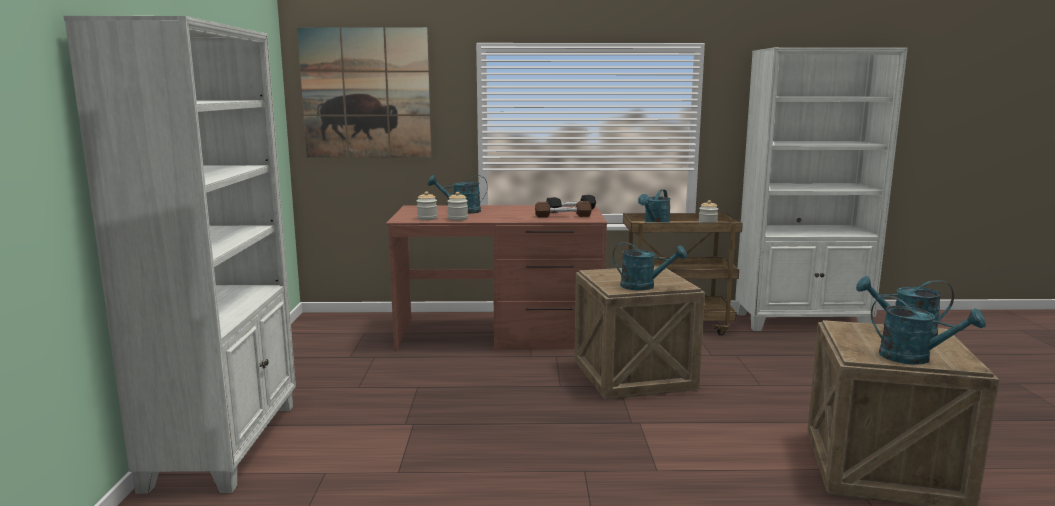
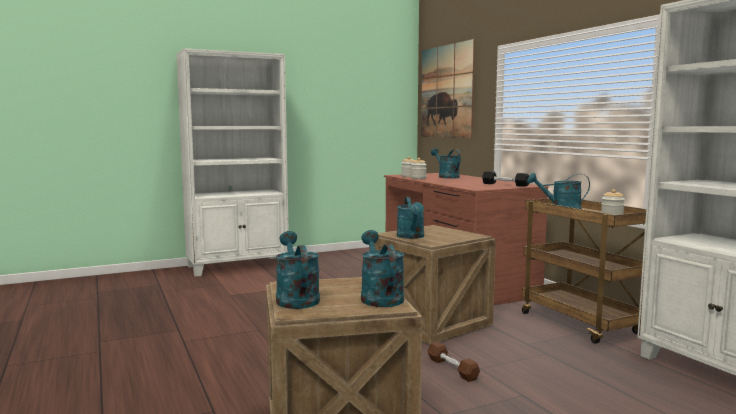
camera: 65 degrees right, 5 degrees down
(563, 216) = (475, 185): brown dumbbell -> brown dumbbell (452, 369)
(914, 358) = (296, 298): turquoise watering can -> turquoise watering can turned 150 degrees clockwise

